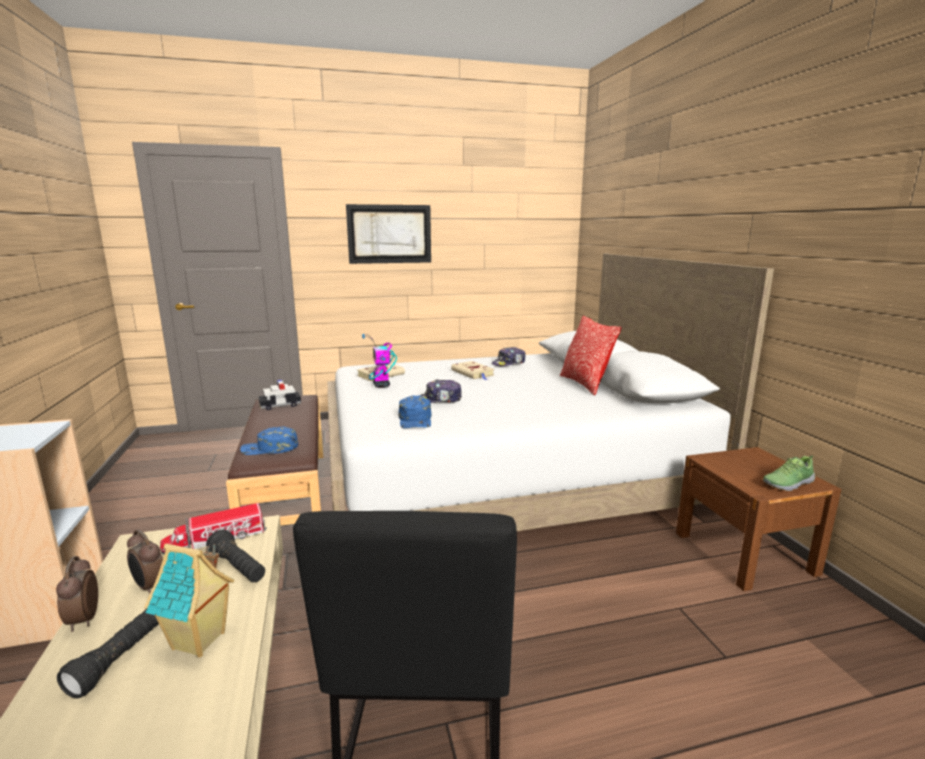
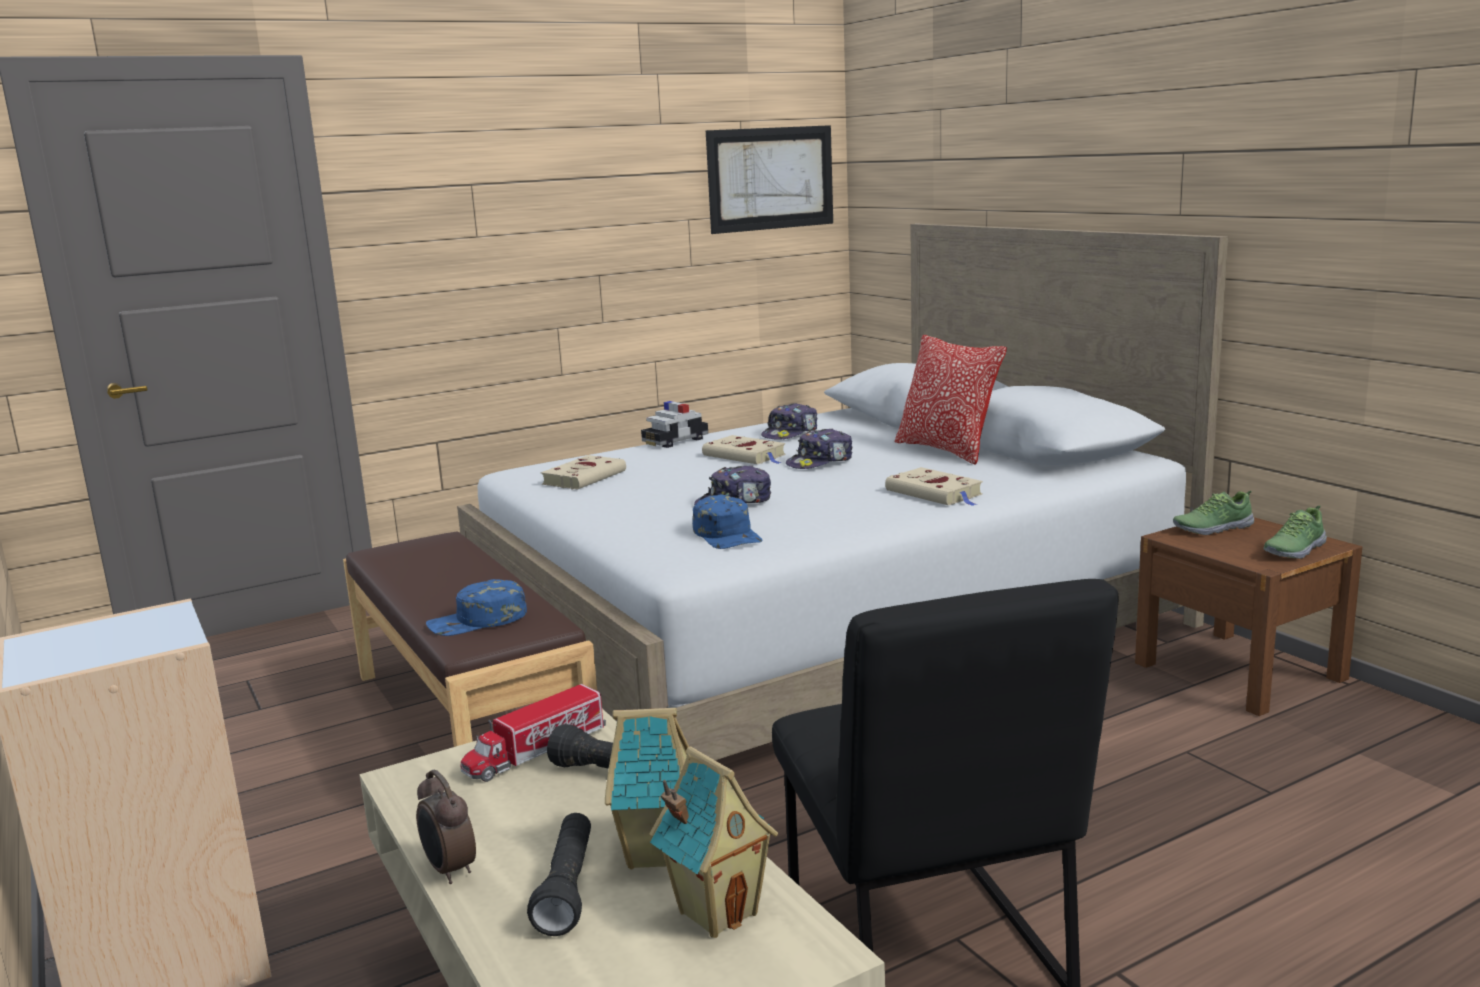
camera: 15 degrees left, 0 degrees up
(150, 587) = (503, 819): alarm clock -> none
(182, 707) = (717, 911): none -> toy house
(280, 405) = (411, 556): toy car -> toy car (675, 441)
(381, 385) = (606, 494): toy robot -> none
(389, 234) = (519, 212): picture -> picture (771, 178)
(508, 382) = (820, 462): none -> cap
(555, 411) = (936, 493): none -> beige book
(737, 457) = (1212, 528): none -> shoe

